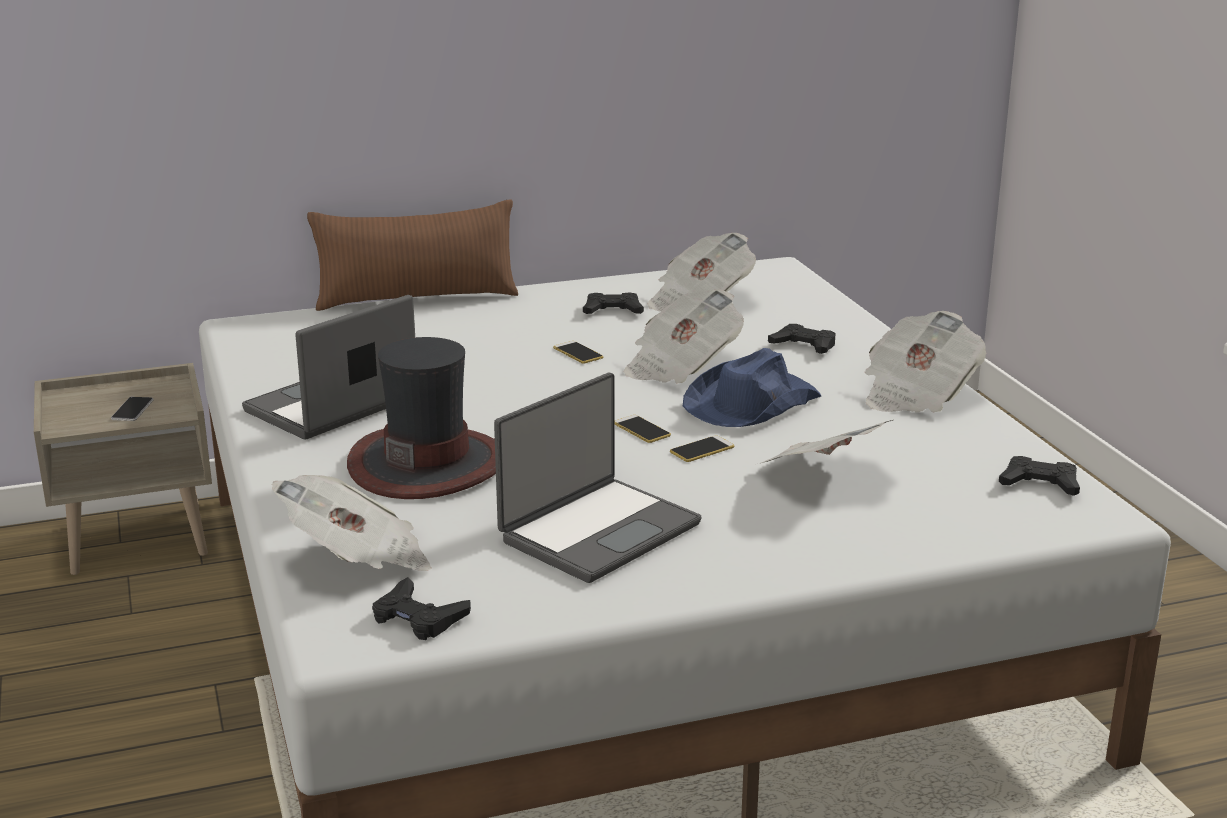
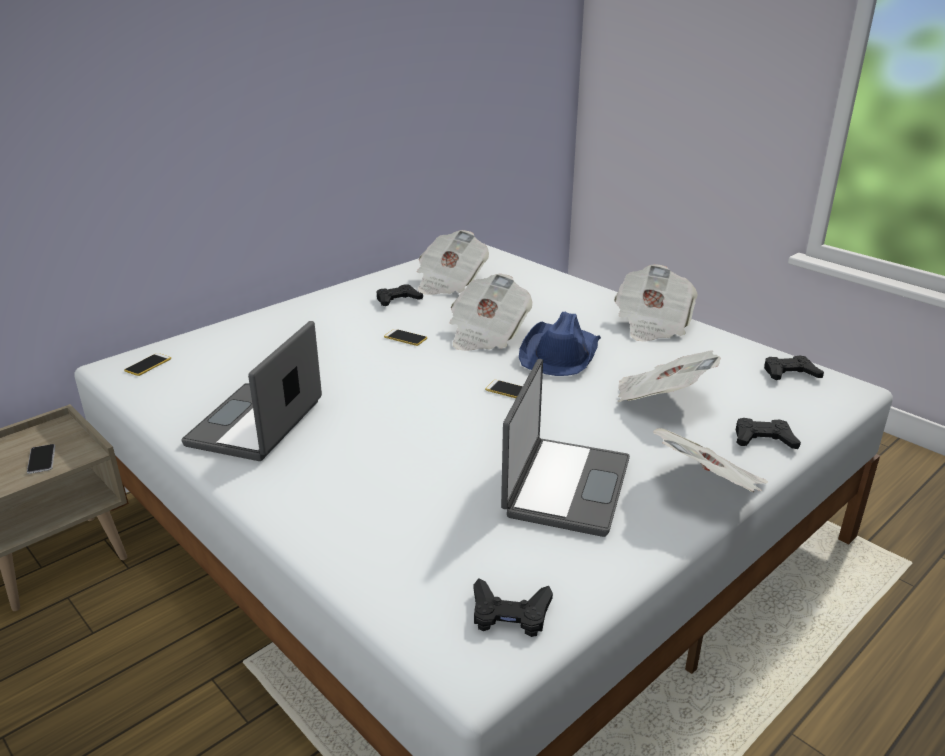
camera: 25 degrees left, 5 degrees up
(358, 560) = (408, 569): newspaper -> newspaper (709, 486)
(417, 298) = (244, 316): brown pillow -> none
(428, 463) = (381, 459): hat -> none
(702, 450) = (565, 397): phone -> phone (148, 365)
(804, 345) = (548, 303): black game controller -> black game controller (763, 439)

